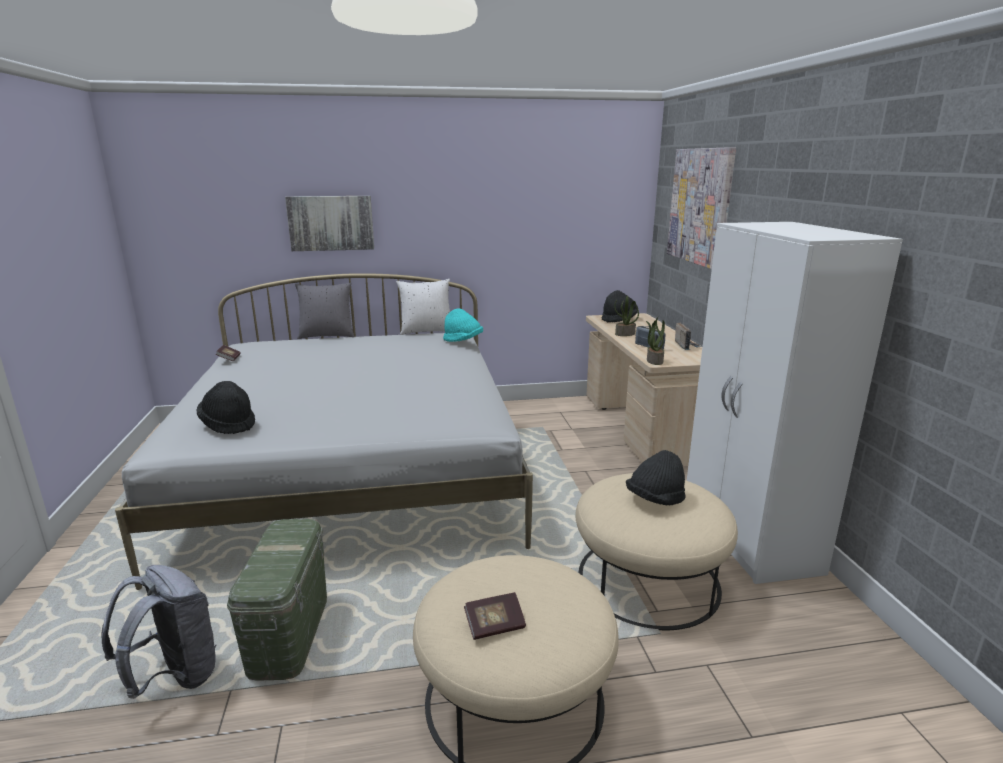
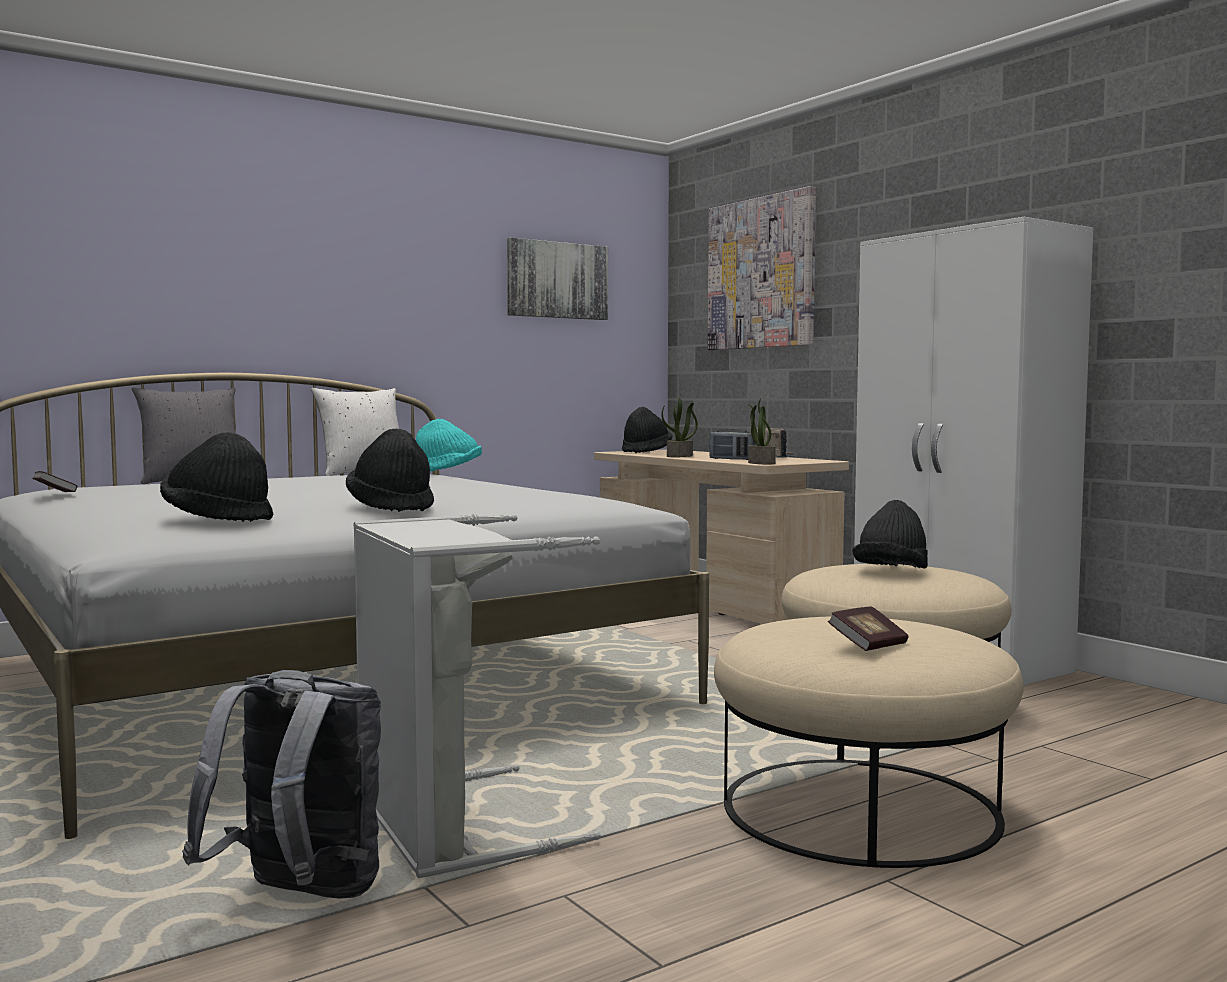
camera: 25 degrees left, 15 degrees down
(289, 633) = (445, 825): green storage box -> grey laundry basket
(331, 223) = (202, 286): picture -> picture (557, 280)
(333, 417) = (392, 508): none -> black hat

